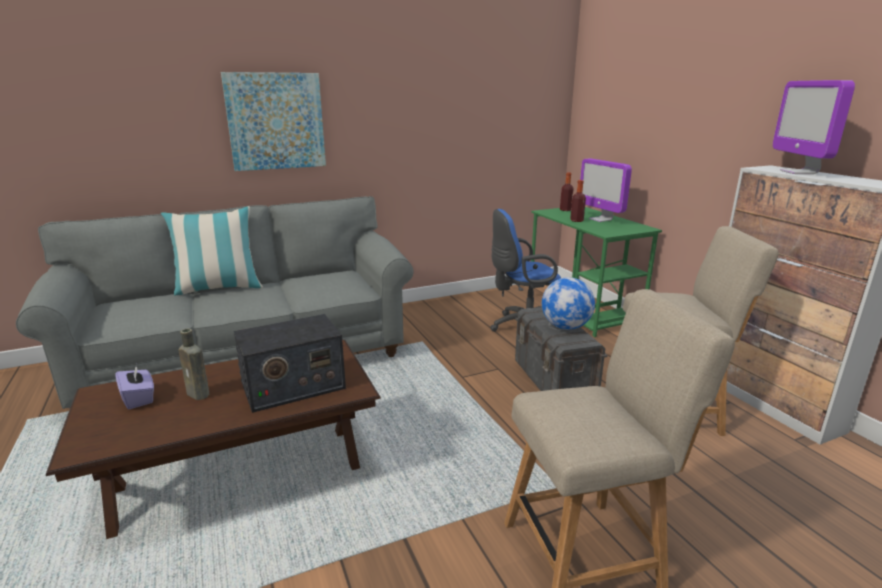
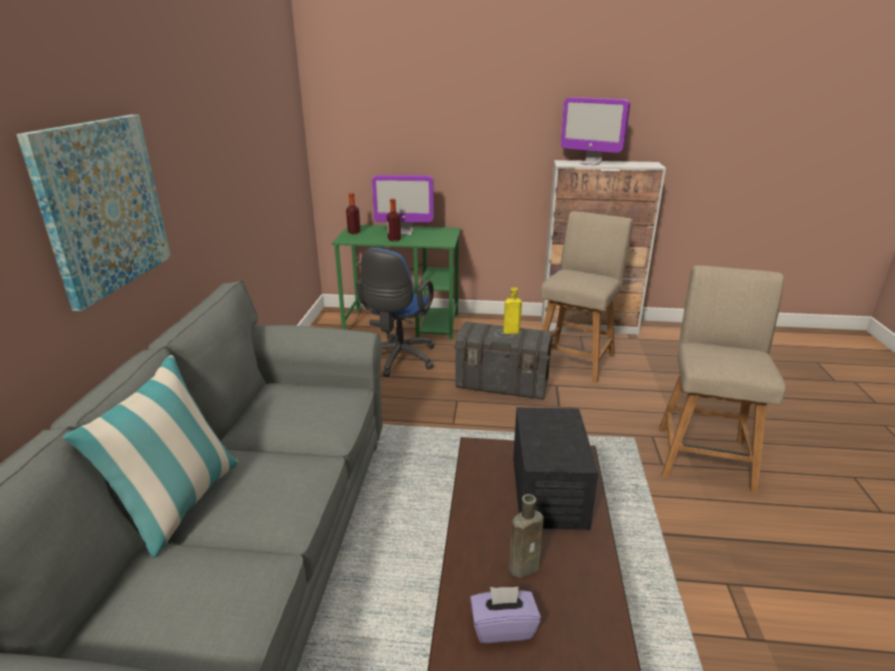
camera: 60 degrees left, 5 degrees up
(565, 327) = (510, 332): globe -> yellow bottle

